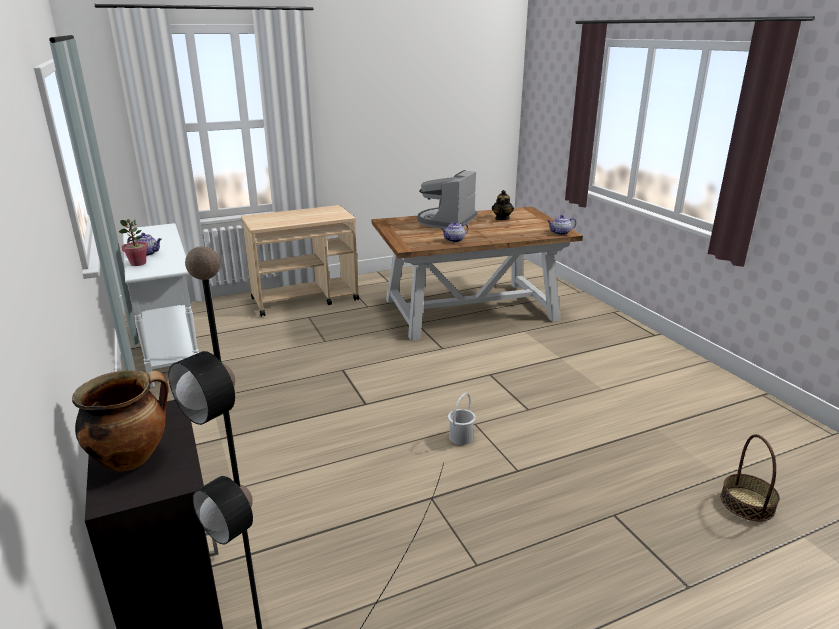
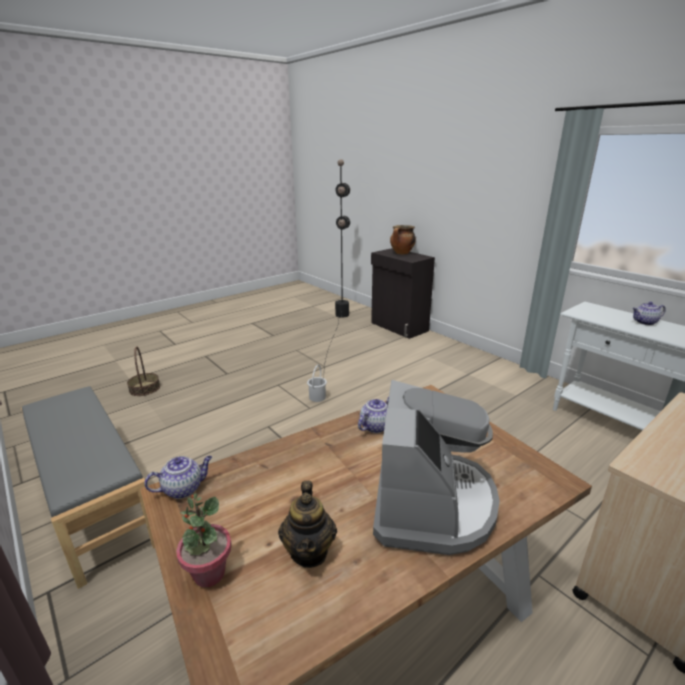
camera: 165 degrees right, 0 degrees up
(138, 263) = (618, 313): potted plant -> potted plant (209, 573)
(674, 373) = (93, 499): none -> grey bench

